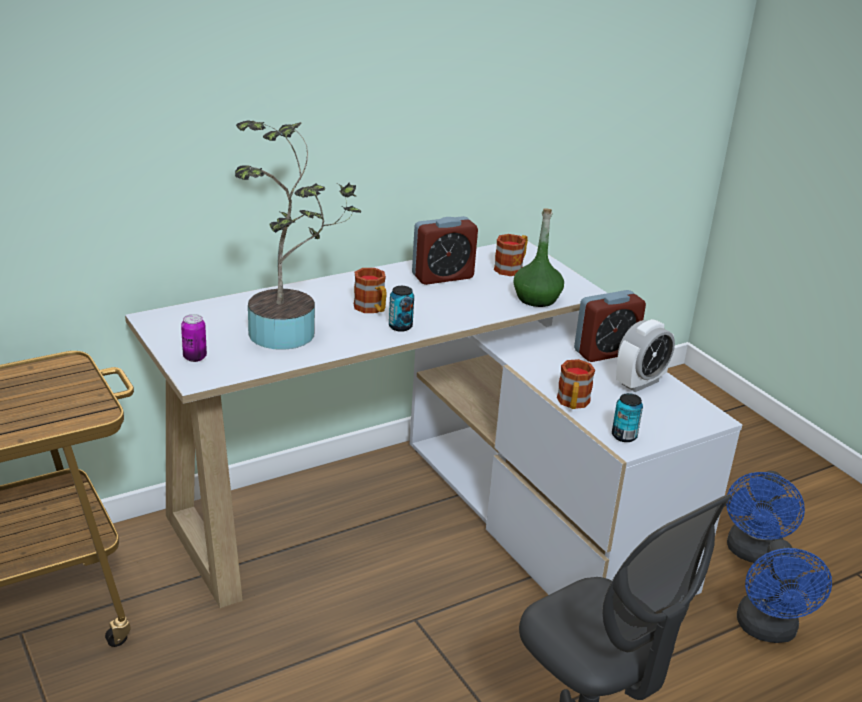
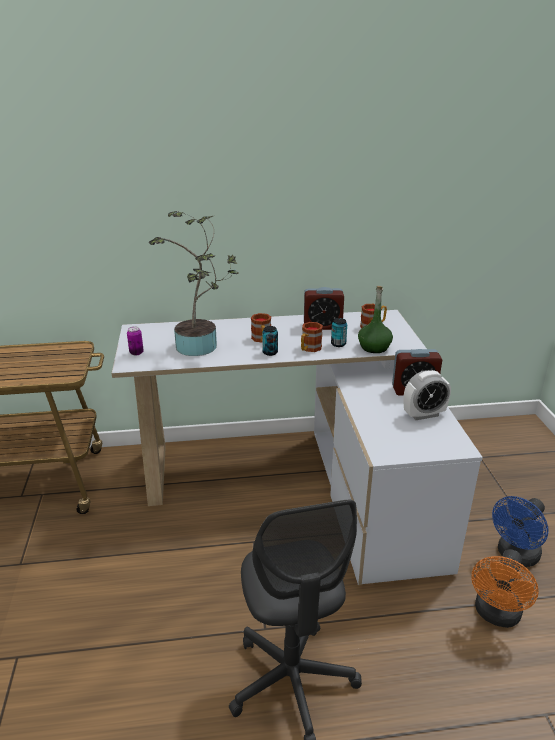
camera: 25 degrees right, 0 degrees up
(573, 403) = (364, 420): mug -> mug (309, 349)
(624, 436) = (384, 448): can -> can (338, 344)
(768, 631) = (496, 615): blue fan -> orange fan

